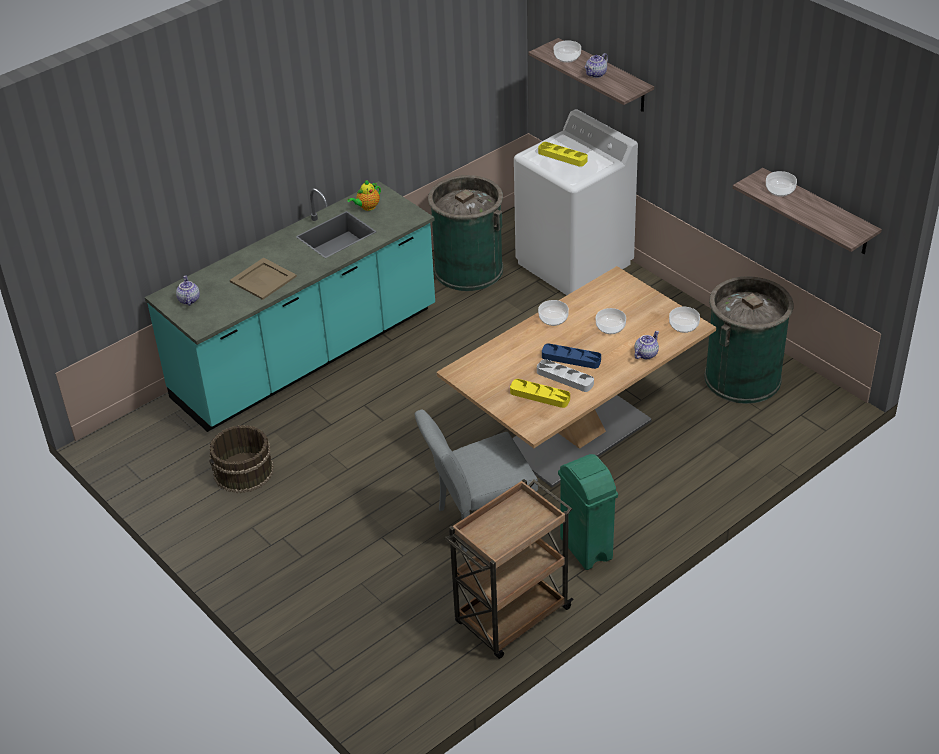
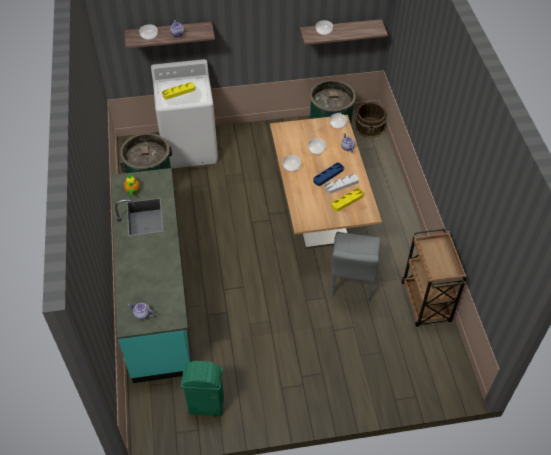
camera: 60 degrees left, 10 degrees up
(244, 472) = (233, 372): brown bucket -> brown bucket (370, 127)
(262, 279) = (156, 269): beige tray -> none
(586, 549) = (400, 251): green trash can -> green trash can (207, 406)

